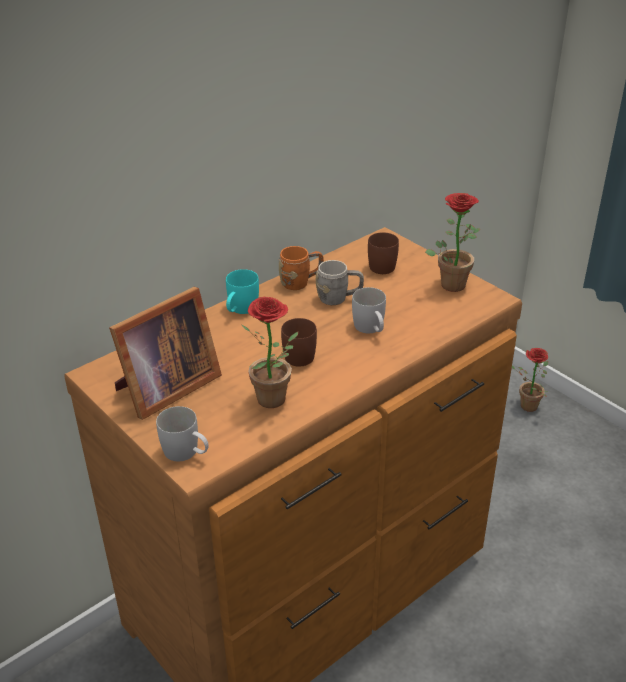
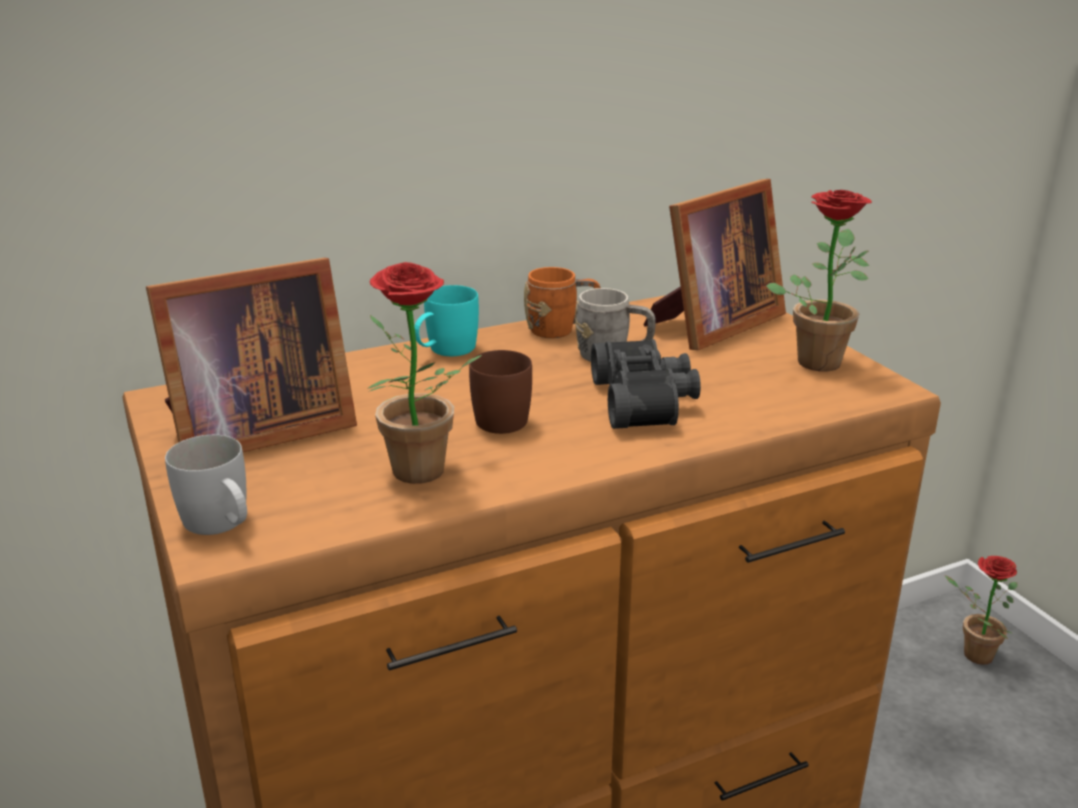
camera: 15 degrees right, 10 degrees down
(371, 329) = (646, 401): white mug -> black binoculars
(385, 265) = (711, 325): brown mug -> picture frame

